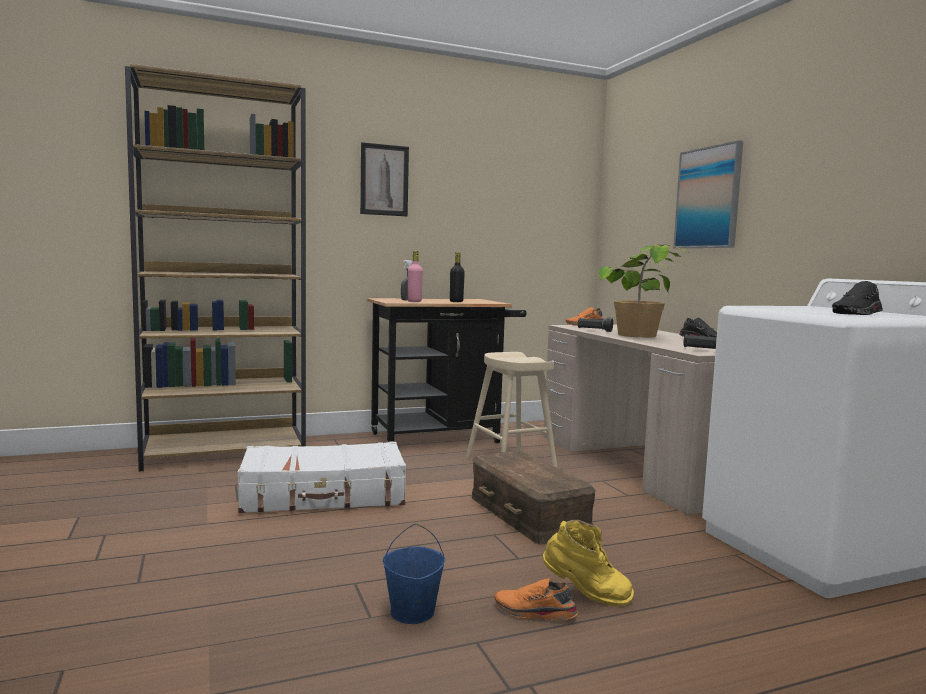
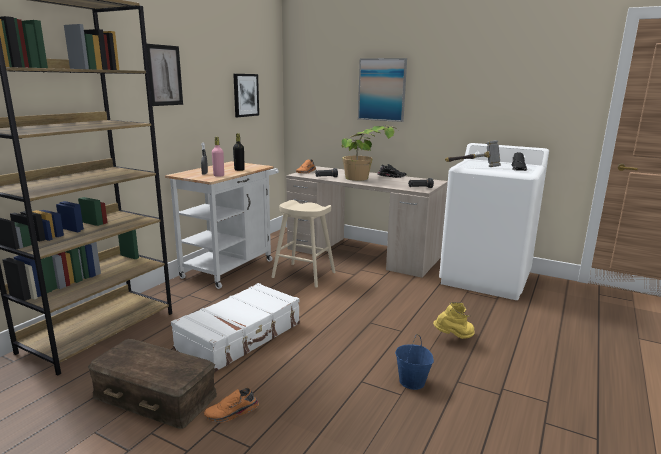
camera: 40 degrees left, 10 degrees up
(442, 437) = (231, 267): black cart -> white cart
(520, 214) = (245, 95): none -> picture
(529, 514) = (364, 303): brown storage box -> brown storage box (156, 395)
(534, 613) = (452, 356): orange shoe -> orange shoe (232, 413)
(766, 307) = (473, 167): none -> hammer

